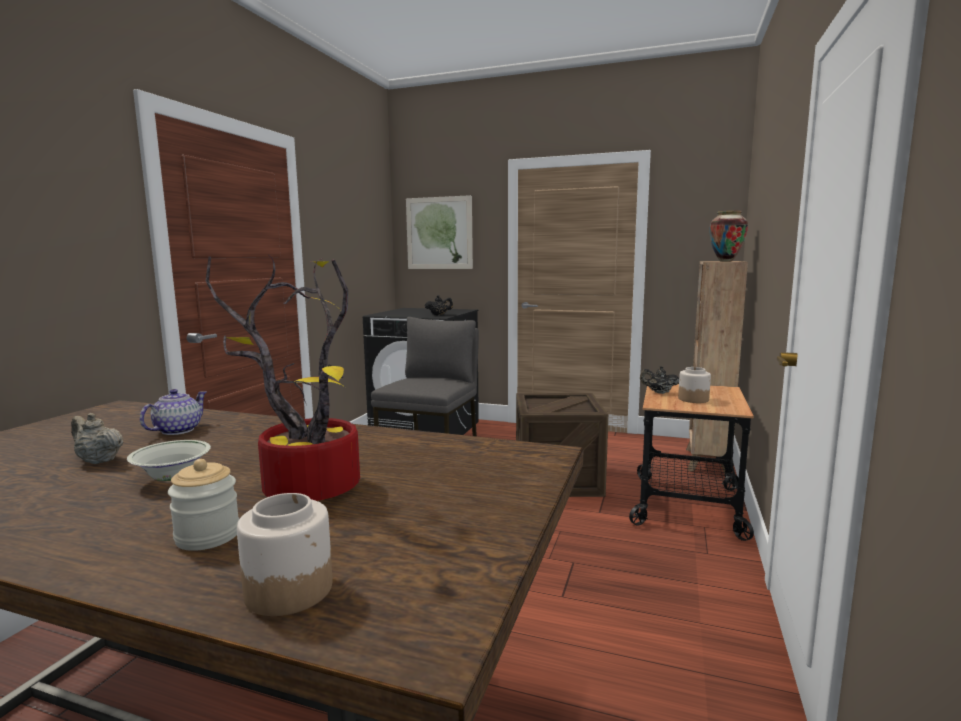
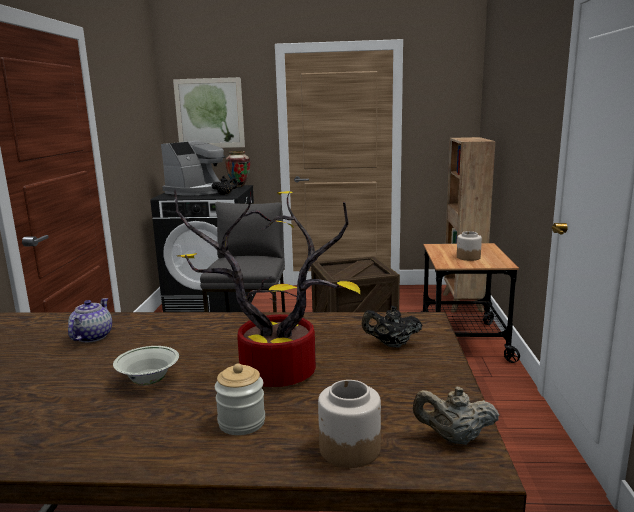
camera: 15 degrees left, 5 degrees up
(98, 460) = (54, 375): beige teapot -> beige teapot (454, 438)
(416, 312) = (198, 191): none -> coffee machine
(659, 392) = (439, 253): black teapot -> black teapot (391, 344)
(725, 261) = (475, 139): vase -> vase (239, 186)

